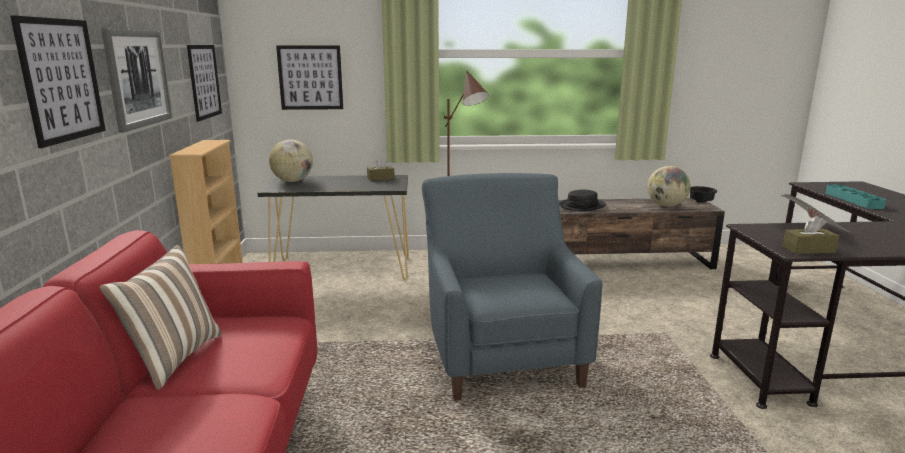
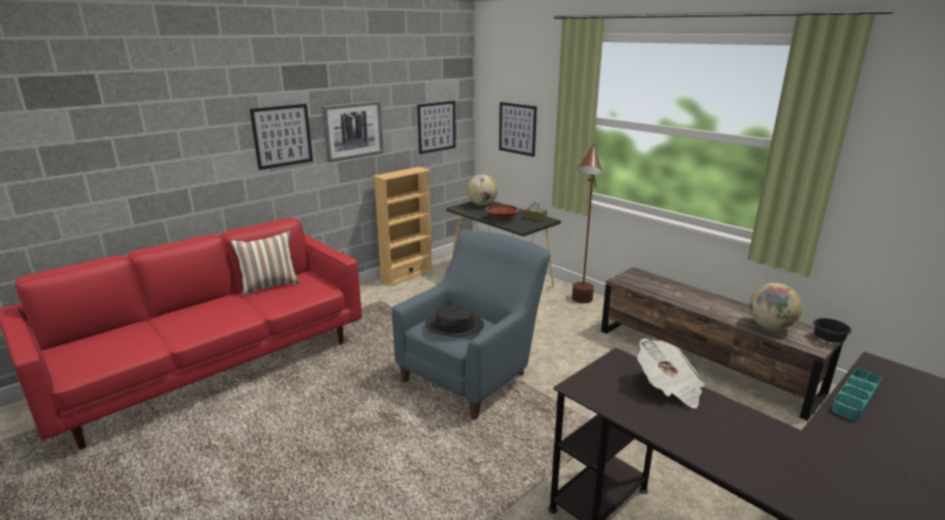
camera: 50 degrees right, 5 degrees up
(350, 186) = (502, 218): none -> brown bowl
(582, 206) = (682, 294): black hat -> black hat (454, 326)
(808, 249) = (595, 393): brown tissue box -> none

